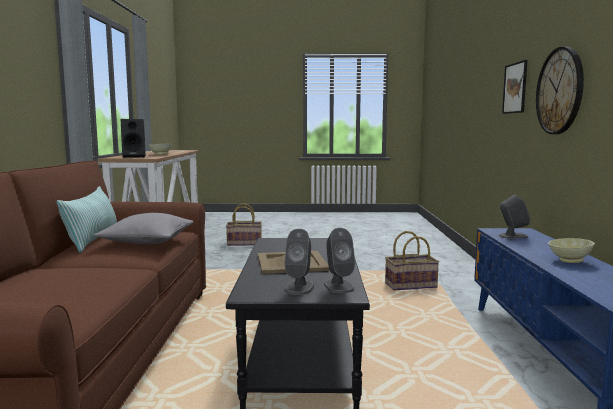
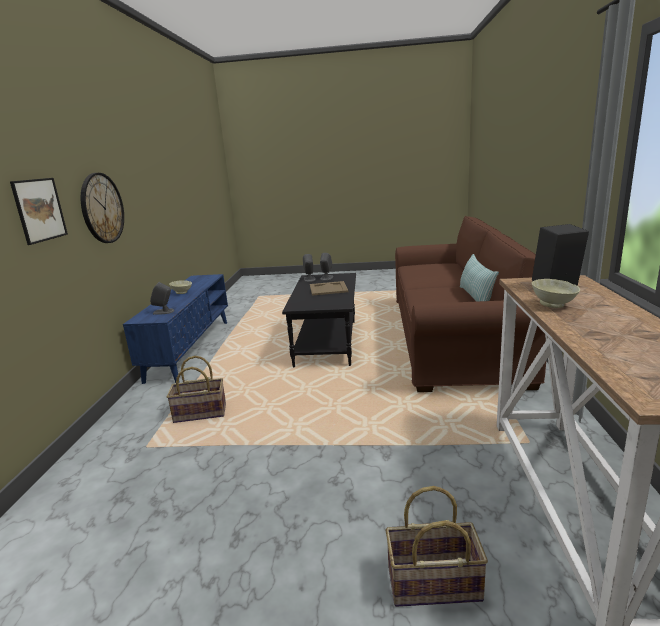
camera: 175 degrees left, 10 degrees up
(147, 241) = (431, 298): grey pillow -> none

